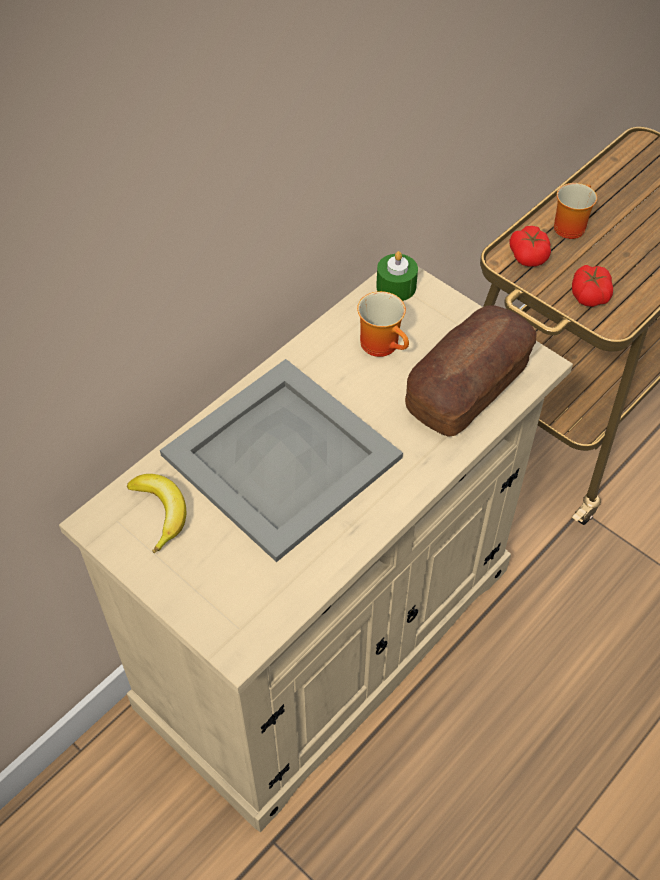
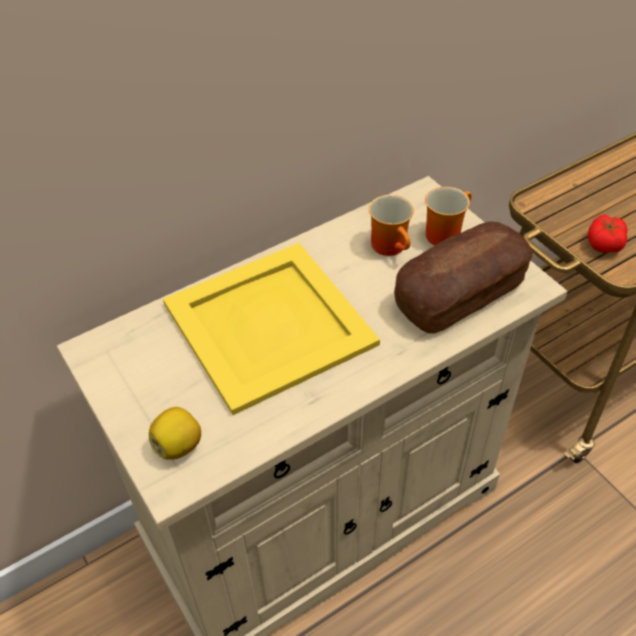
camera: 15 degrees right, 5 degrees down
(160, 512) = (146, 351): banana -> none
(231, 604) = (179, 445): none -> lemon
(281, 454) = (269, 322): grey tray -> yellow tray
(396, 287) = (418, 201): green candle -> none
(528, 255) = (554, 202): tomato -> none
(568, 225) = (598, 183): mug -> mug (443, 232)

